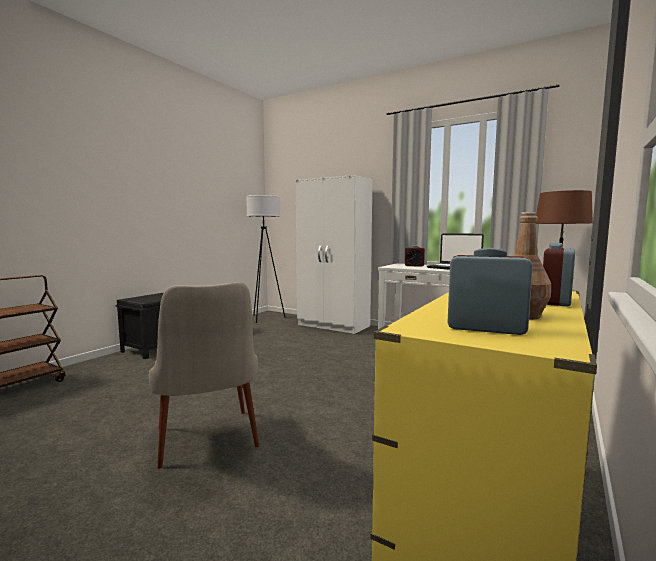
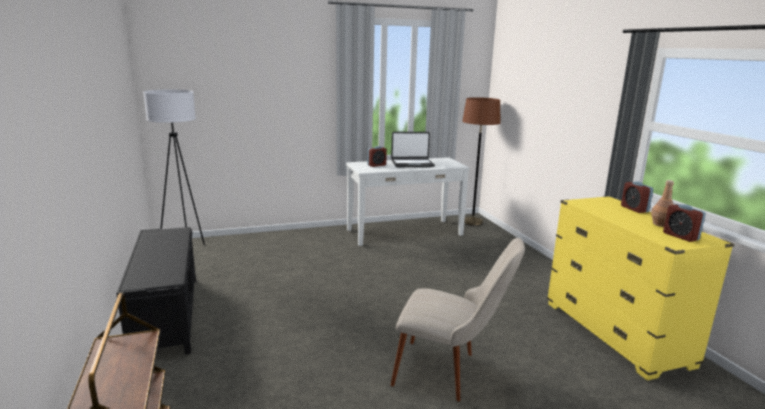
camera: 50 degrees left, 10 degrees up
(334, 326) = (281, 239): white wardrobe -> none
(485, 328) = (680, 236): alarm clock -> alarm clock turned 90 degrees counterclockwise

